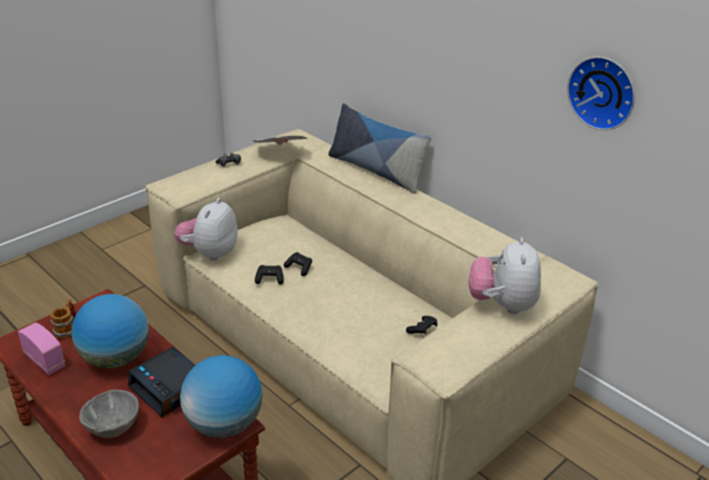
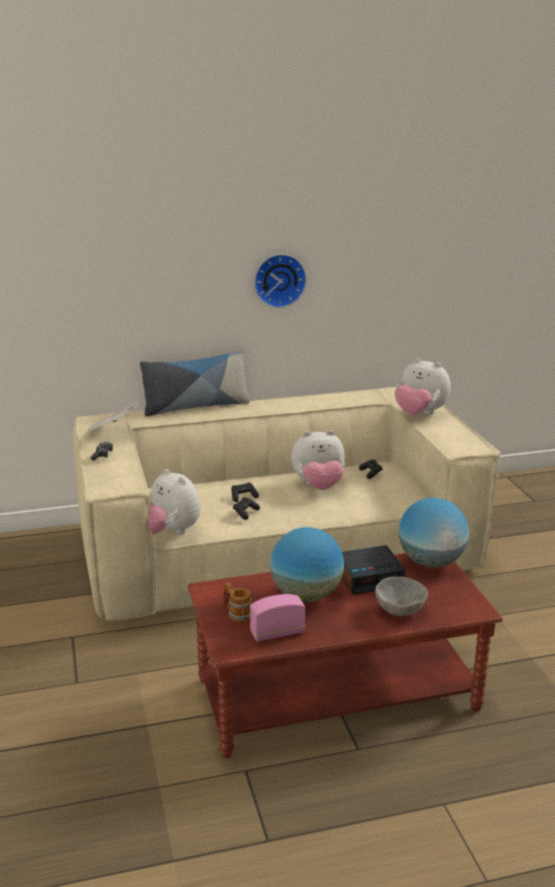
camera: 60 degrees left, 10 degrees down
(362, 305) = (318, 486): none -> plush toy
(603, 92) = (389, 249): wall clock -> wall clock (279, 280)

